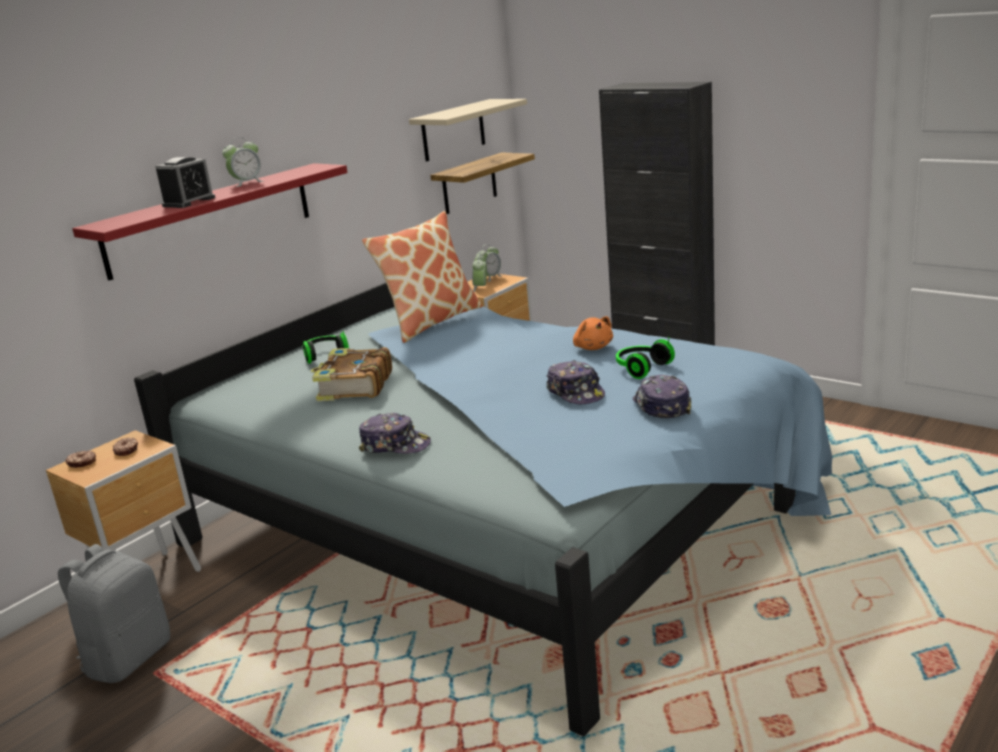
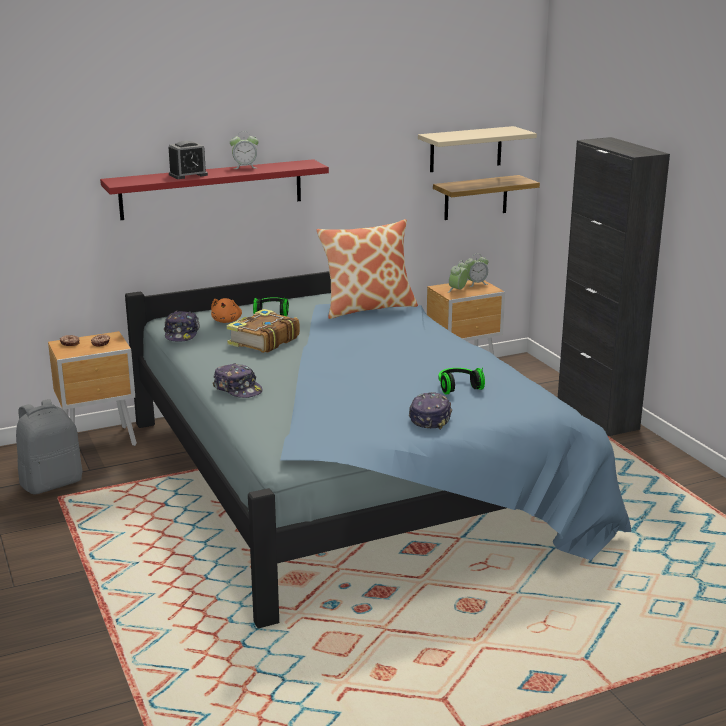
camera: 25 degrees right, 0 degrees up
(576, 393) = (389, 390): cap -> cap (182, 334)
(593, 347) = (448, 361): orange plush toy -> orange plush toy (227, 321)

